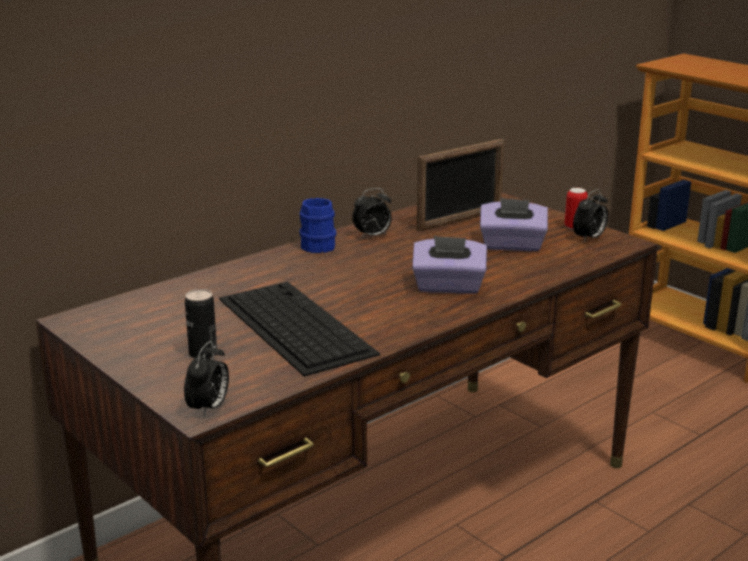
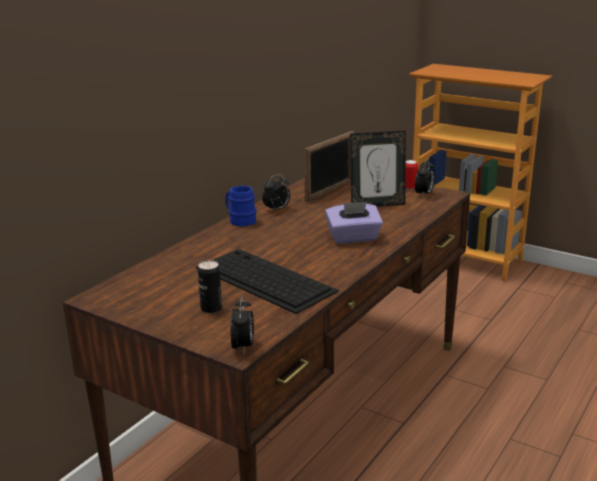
camera: 15 degrees left, 0 degrees up
(512, 245) = (377, 205): purple tissue box -> picture frame

